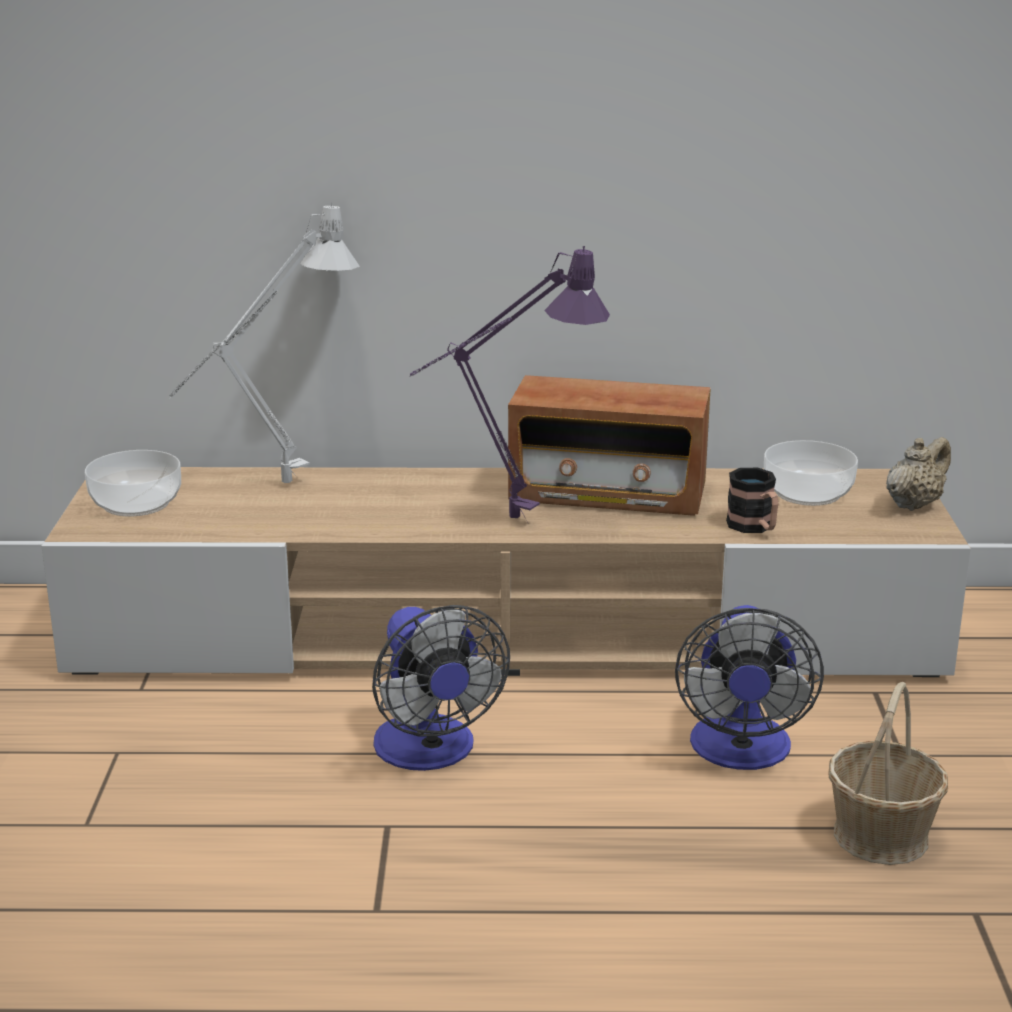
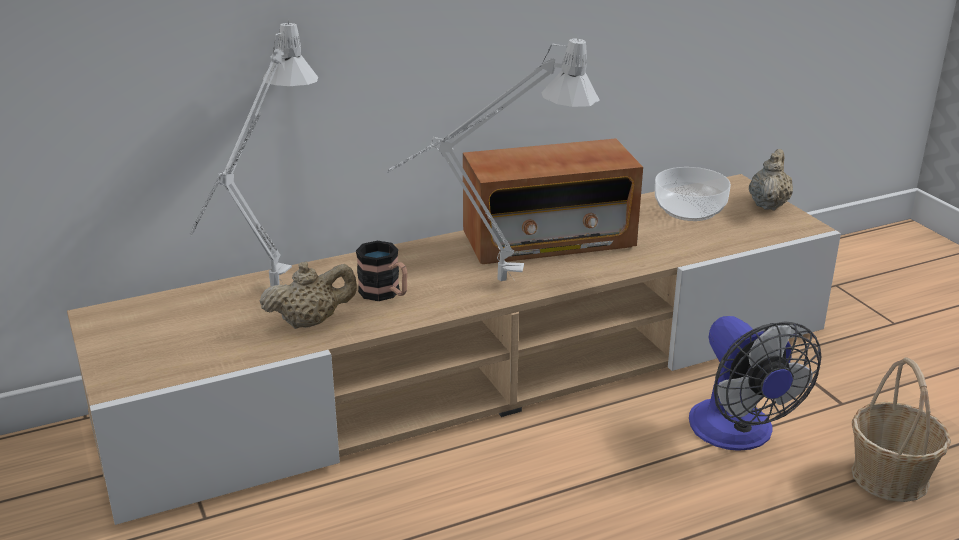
camera: 25 degrees left, 5 degrees up
(136, 503) = (147, 341): bowl -> none
(292, 517) = (311, 322): none -> beige teapot
(430, 752) = (512, 505): fan -> none
(501, 517) = (488, 282): purple table lamp -> grey table lamp
(754, 528) = (684, 248): mug -> mug (385, 294)

